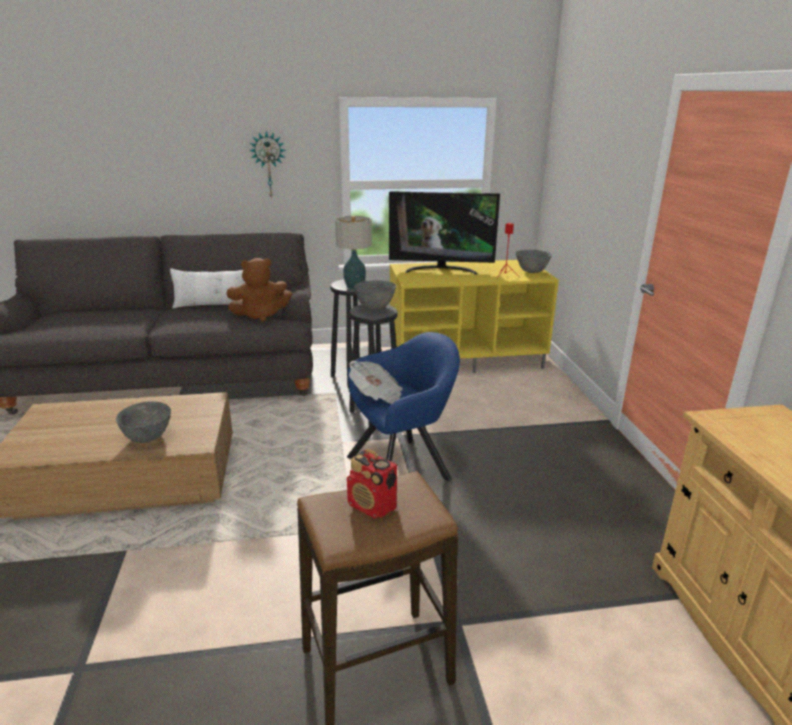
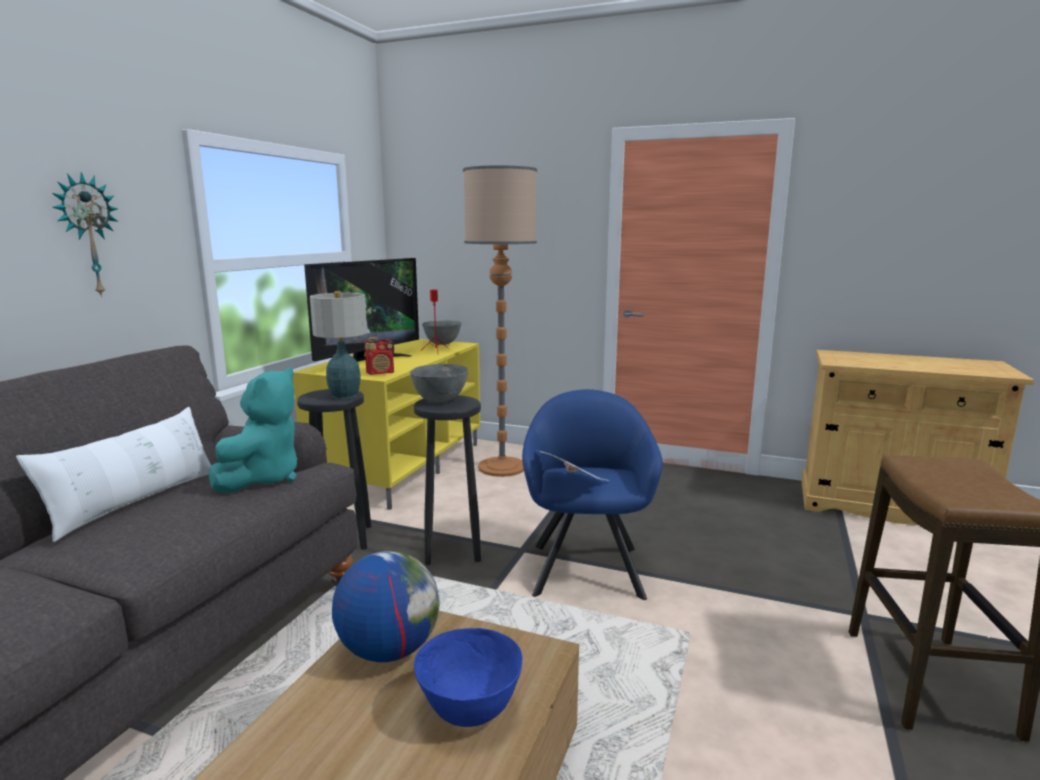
camera: 60 degrees left, 10 degrees down
(147, 438) = (470, 711): grey bowl -> blue bowl
(183, 407) = (389, 650): none -> globe
(261, 315) = (263, 478): brown plush toy -> turquoise plush toy
(372, 506) = (959, 481): radio -> radio (381, 373)
(518, 390) = (502, 467): none -> floor lamp

